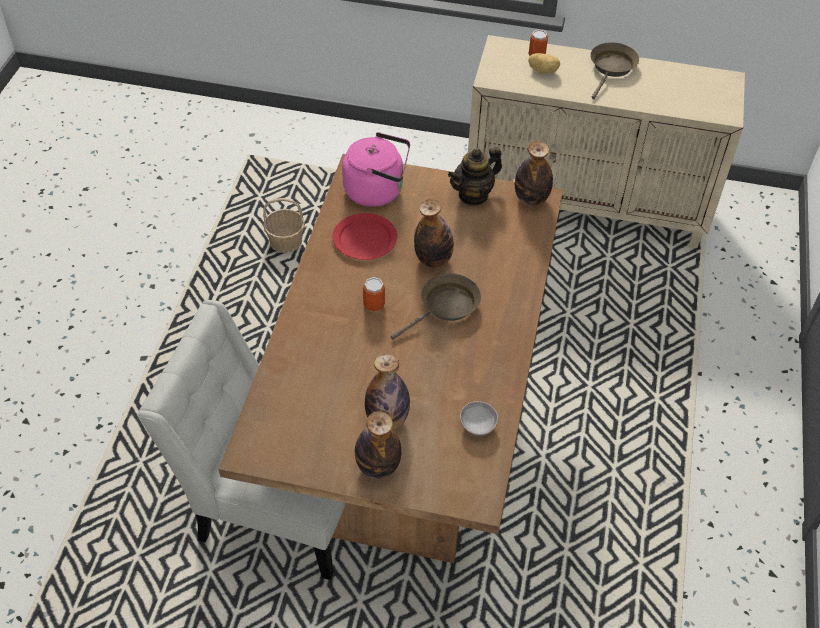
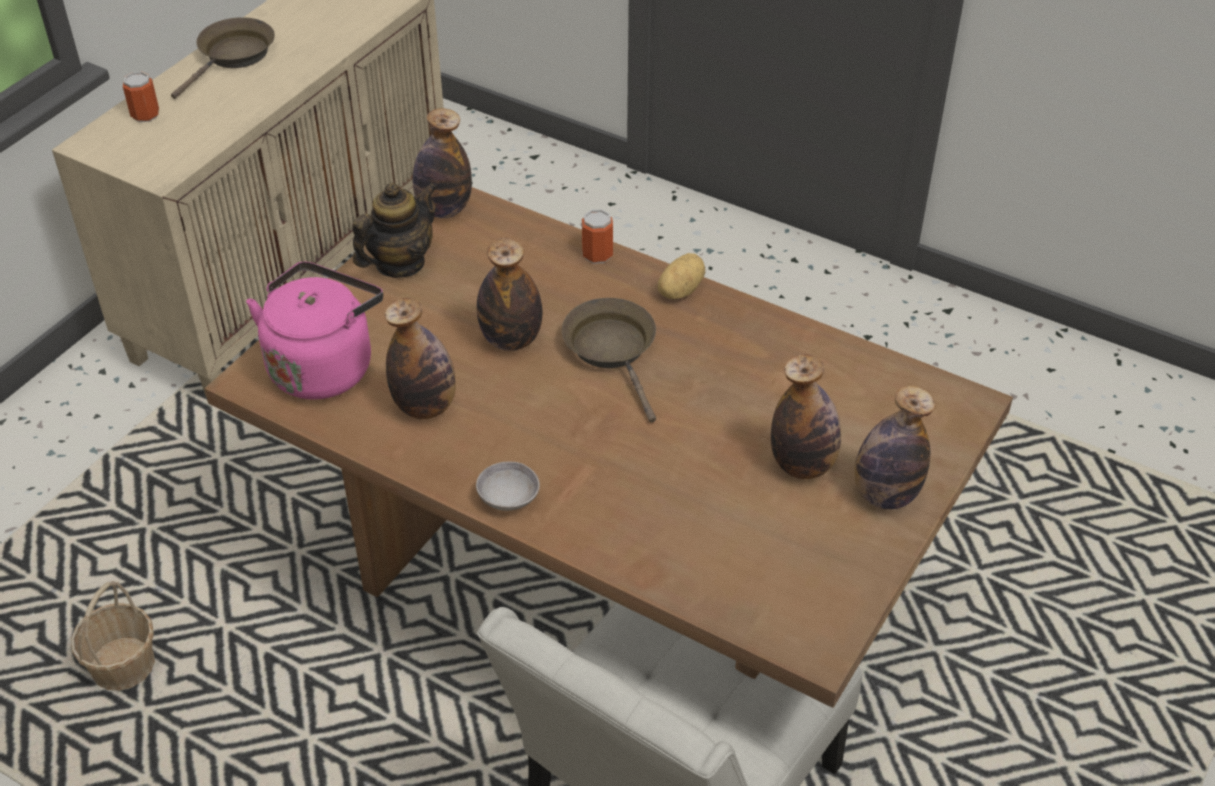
camera: 70 degrees left, 5 degrees down
(364, 239) = (425, 406): red plate -> bottle
(374, 305) = (572, 428): can -> can (597, 255)
(473, 195) = (400, 263): teapot -> teapot turned 120 degrees counterclockwise
(478, 425) = (842, 373): grey bowl -> grey bowl (508, 498)
(543, 71) = (186, 118): potato -> potato (679, 290)
(611, 68) = (233, 56): brown frying pan -> brown frying pan turned 75 degrees clockwise

